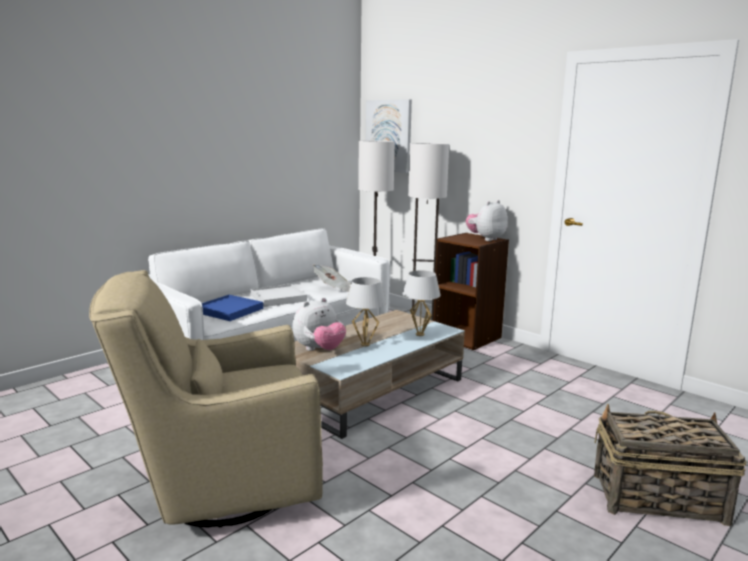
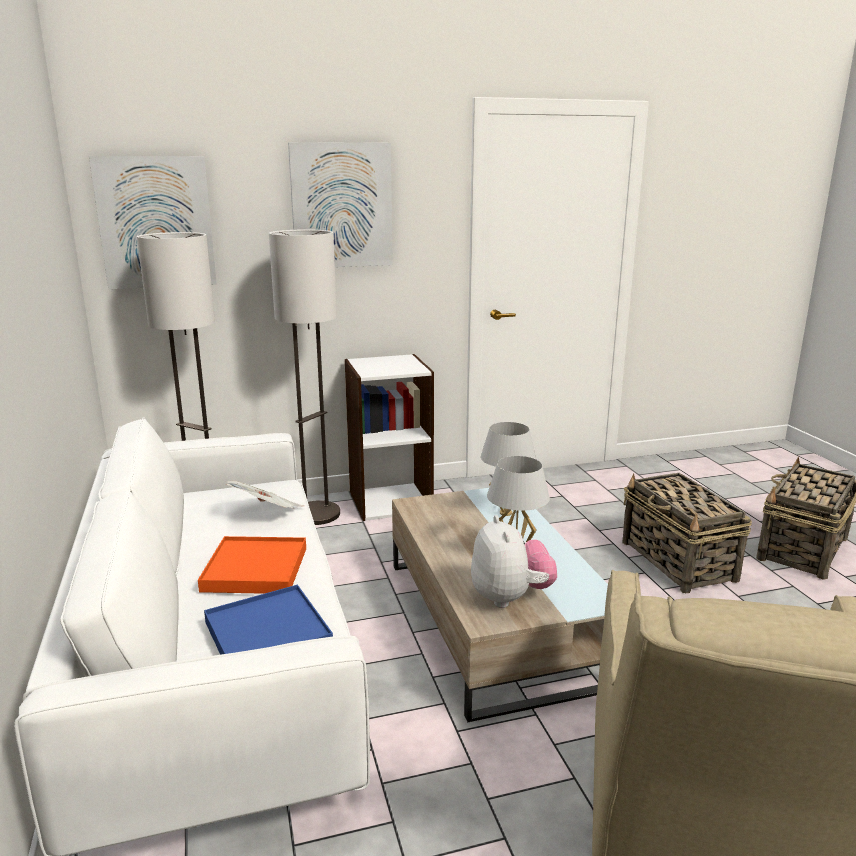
camera: 60 degrees left, 5 degrees up
(278, 298) = (255, 569): white tray -> orange tray
(467, 337) = (390, 501): brown bookcase -> white bookcase
(475, 130) = (341, 206): none -> picture
(486, 239) = (398, 360): plush toy -> none
(534, 439) = (678, 561): none -> basket

